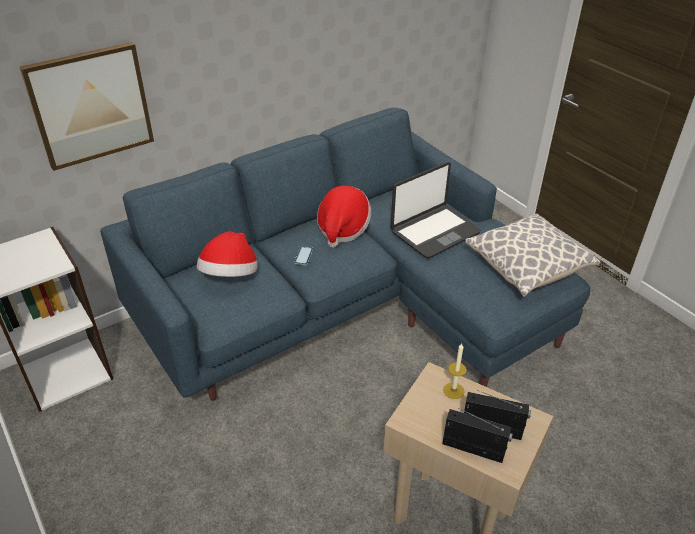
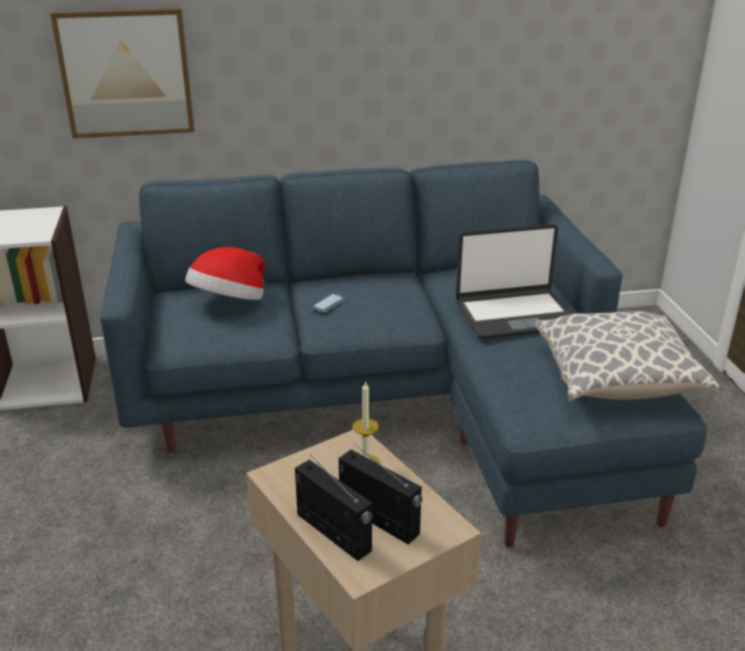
camera: 25 degrees right, 10 degrees down
(342, 229) = (398, 288): hat -> none

